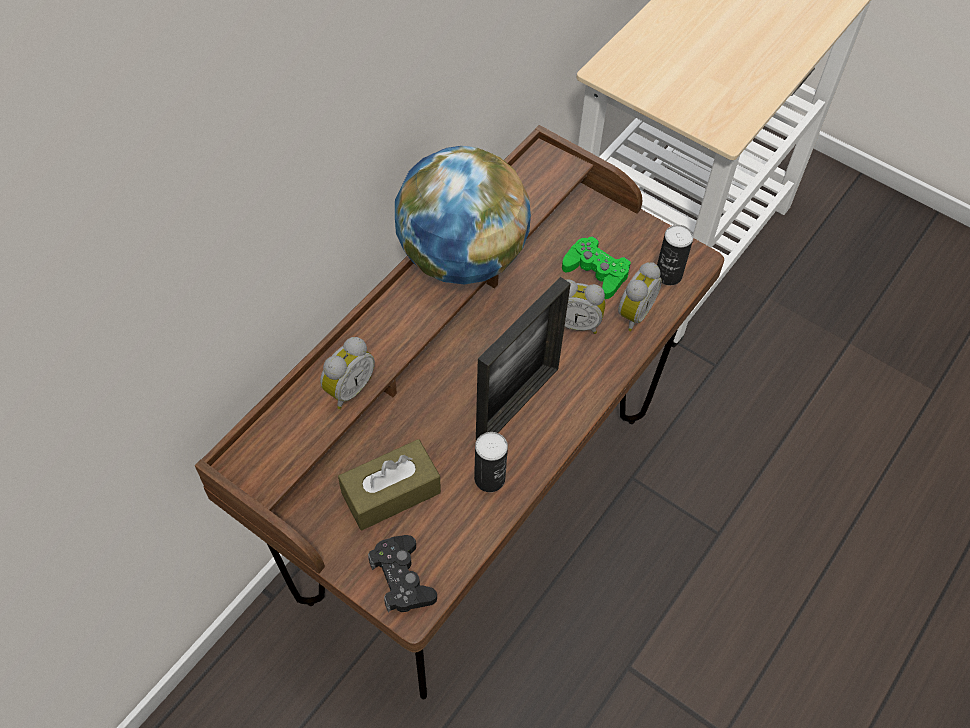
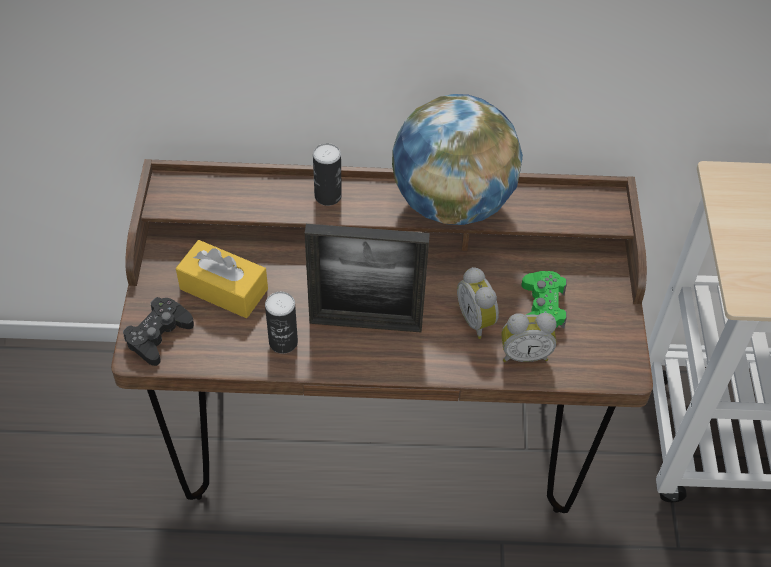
camera: 55 degrees right, 5 degrees down
(347, 388) = (274, 203): alarm clock -> none
(391, 493) = (224, 289): brown tissue box -> yellow tissue box
(668, 275) = (589, 359): can -> can (328, 196)

